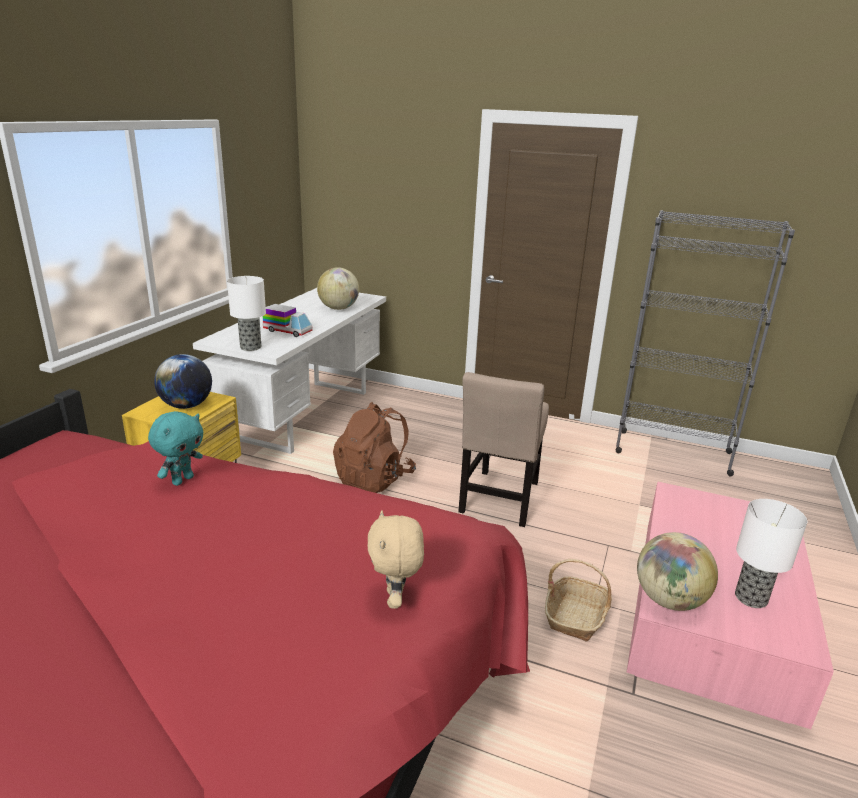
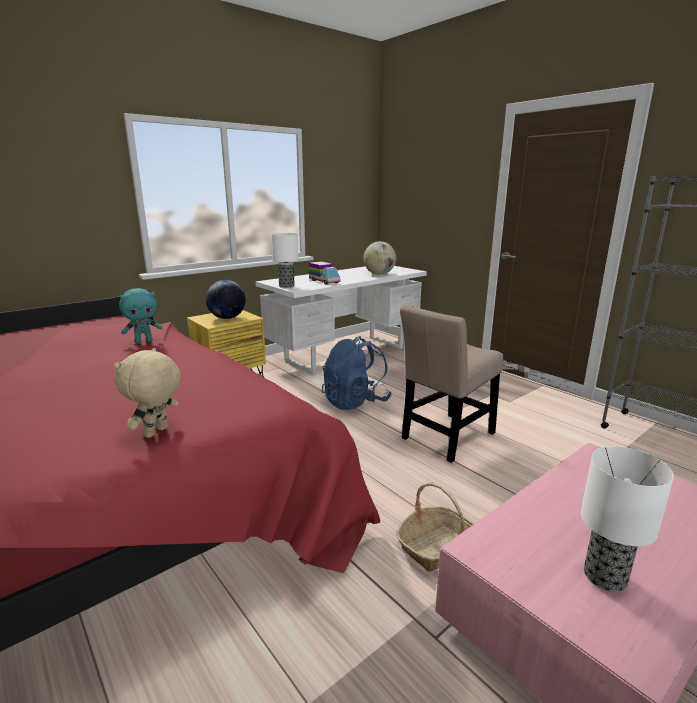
camera: 30 degrees right, 5 degrees down
(374, 480) = (355, 402): brown backpack -> blue backpack
(669, 600) = (492, 544): globe -> none

